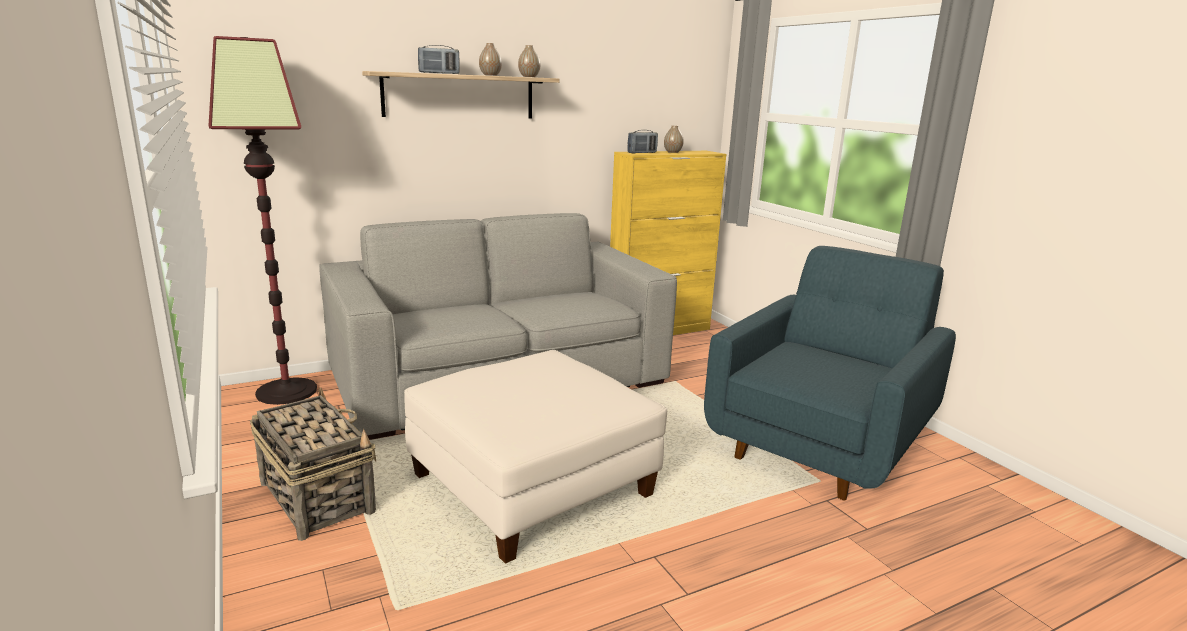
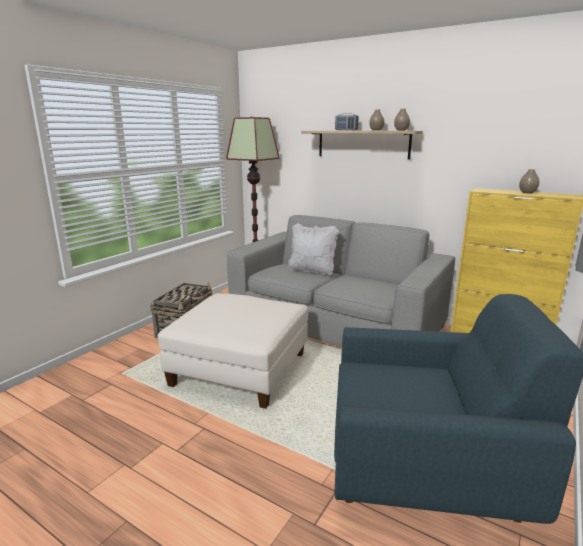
camera: 60 degrees right, 0 degrees up
(464, 308) = (312, 271): none -> white pillow
(642, 153) = (490, 190): radio -> none

